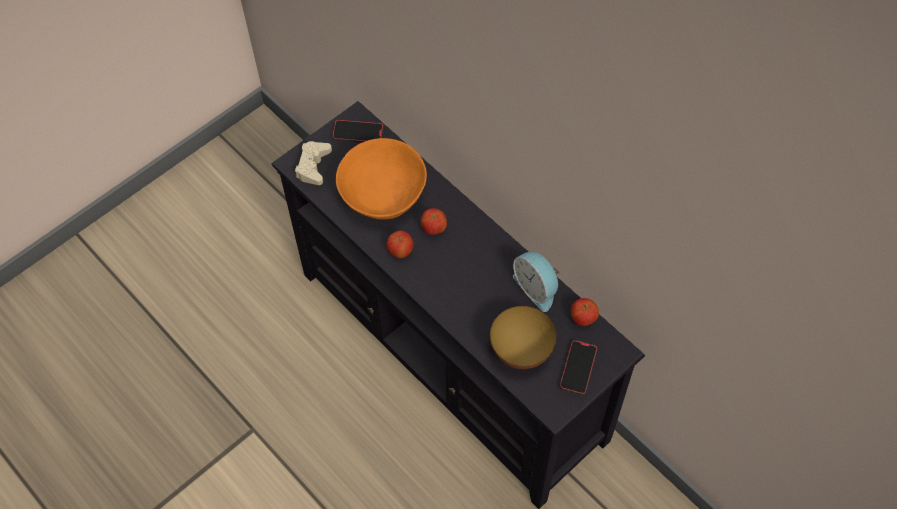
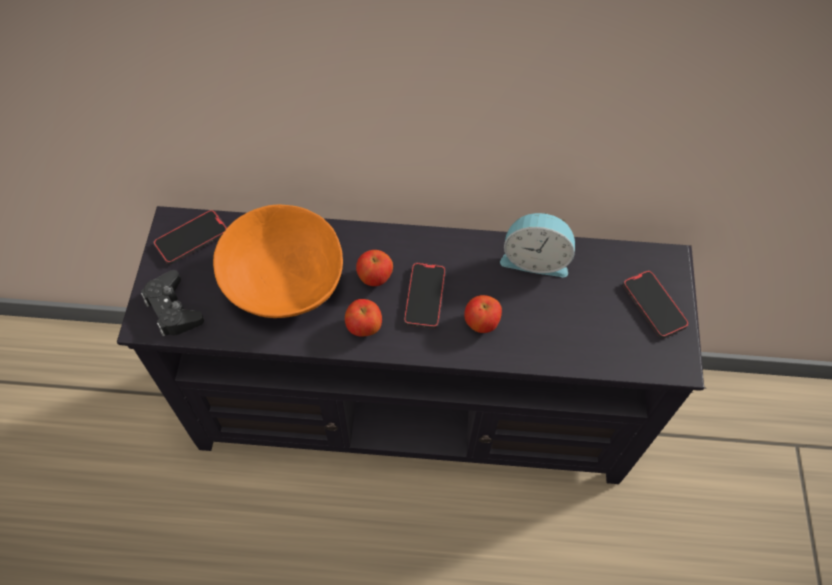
camera: 45 degrees left, 0 degrees up
(313, 166) = (173, 309): beige game controller -> black game controller
(450, 260) = (425, 297): none -> phone
(521, 351) = (588, 332): bowl -> none
(583, 318) = (606, 254): apple -> apple (481, 323)

